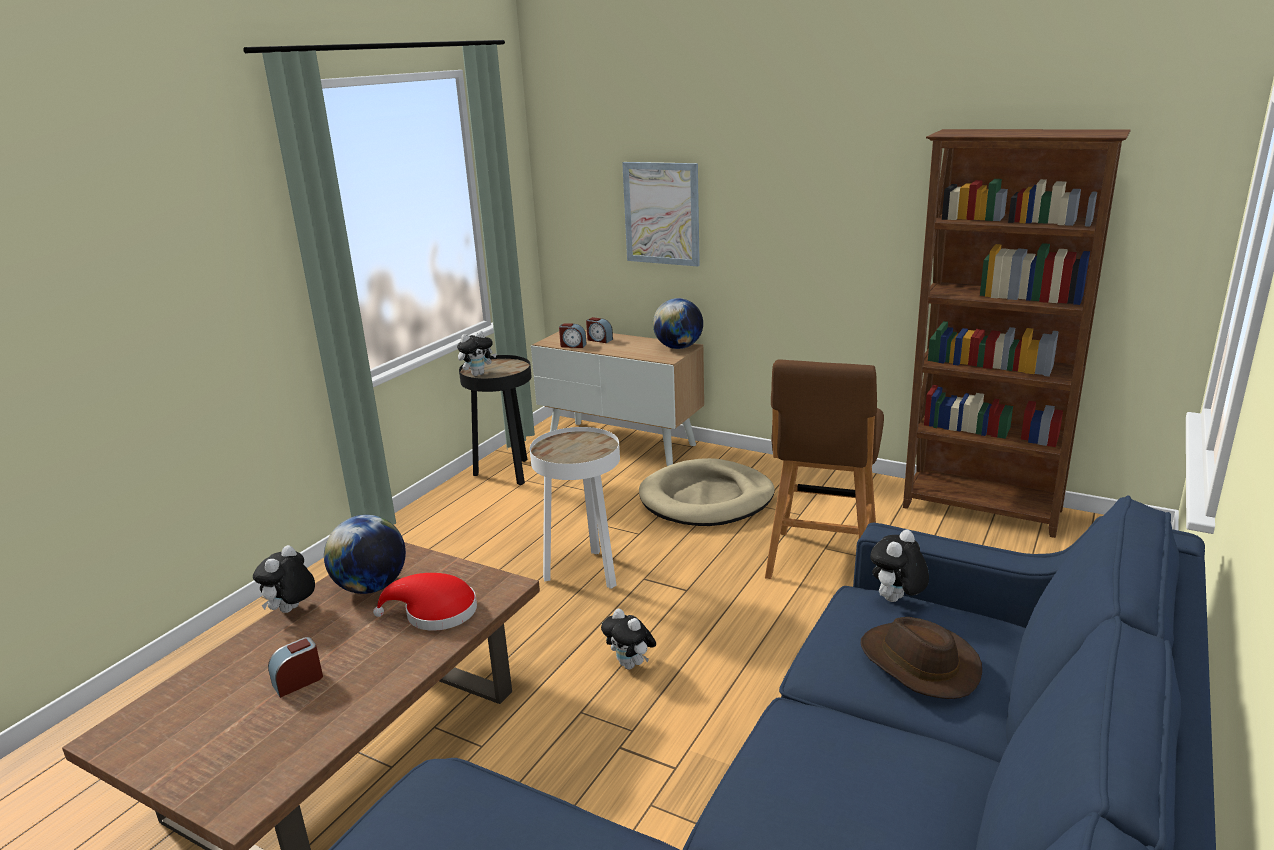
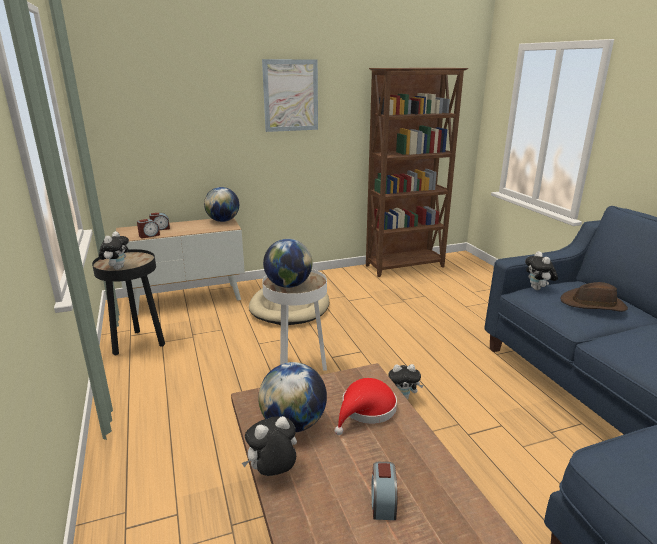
camera: 50 degrees left, 0 degrees up
(291, 611) = (273, 473): plush toy -> plush toy turned 90 degrees clockwise
(562, 449) = (288, 285): none -> globe
(661, 213) = (194, 130): picture -> picture (290, 95)
(821, 563) = (391, 312): brown stool -> none

